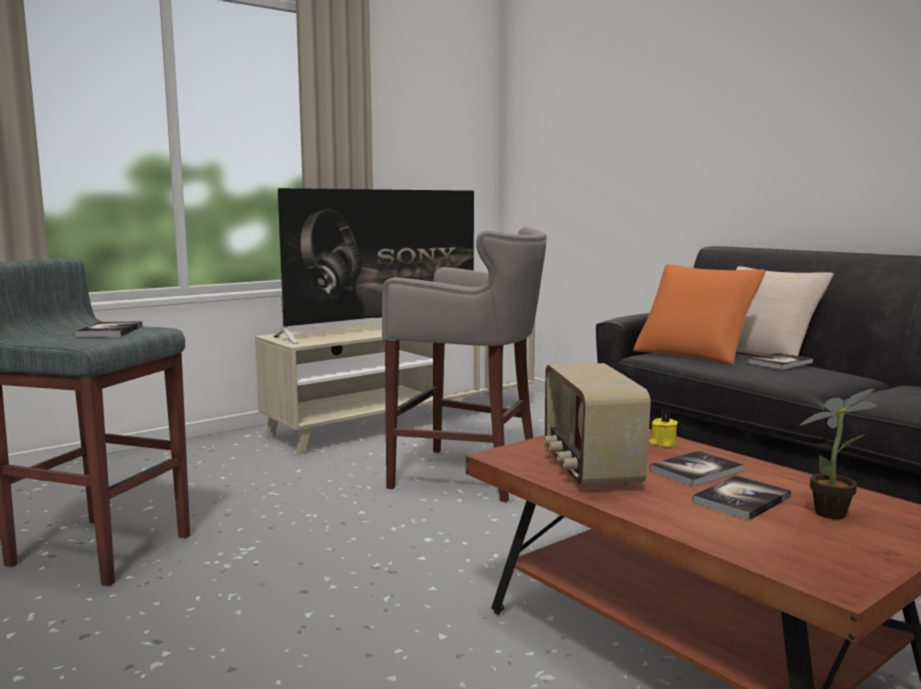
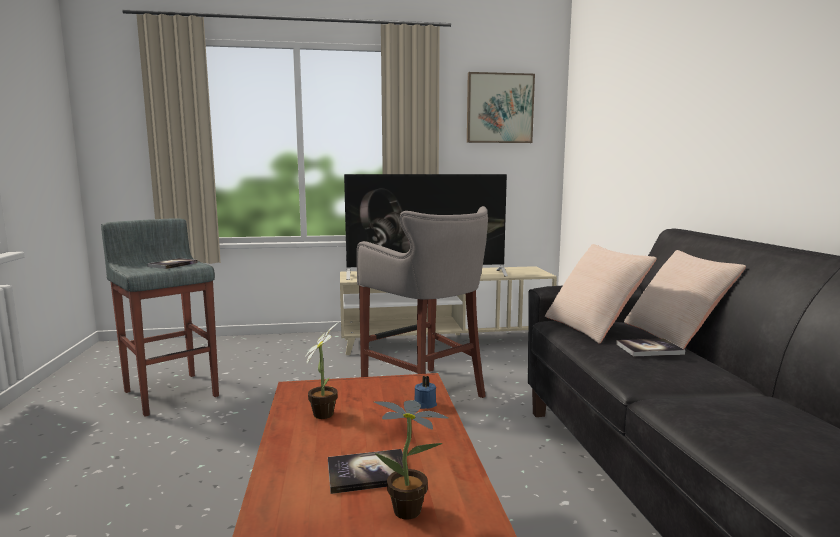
camera: 30 degrees right, 0 degrees up
(434, 105) = (499, 108): none -> picture
(588, 469) = (324, 413): radio -> potted plant
(662, 443) = (424, 404): yellow candle -> blue candle
(695, 353) = (593, 327): orange pillow -> beige pillow
(696, 470) = (394, 435): book -> none

